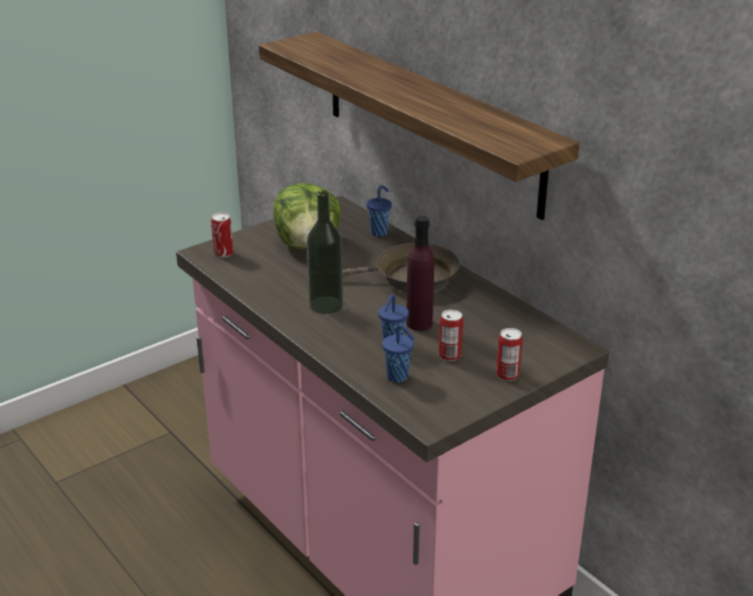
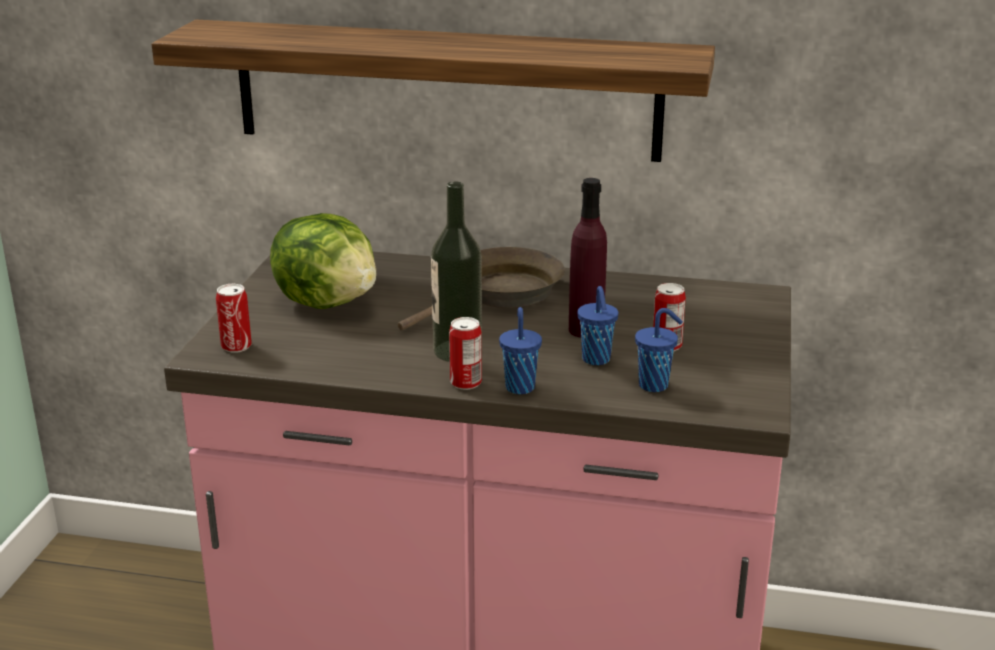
camera: 40 degrees left, 5 degrees down
(379, 232) = (391, 263): blue cup -> blue cup (520, 386)
(507, 374) = (747, 340): can -> can (465, 383)

